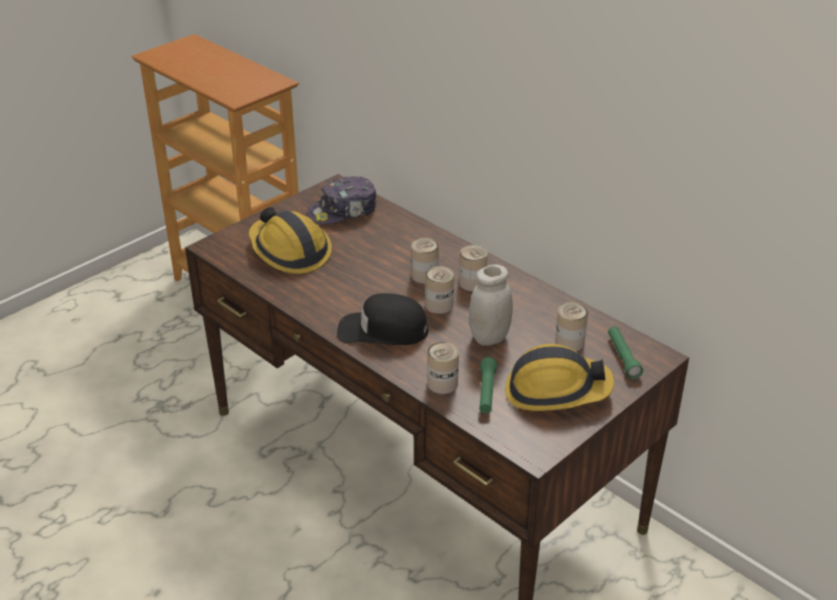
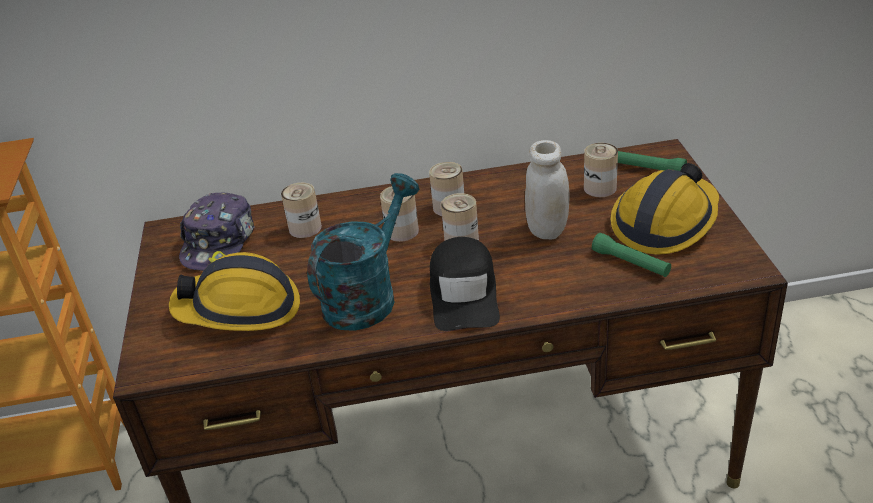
camera: 50 degrees left, 0 degrees up
(345, 292) = (367, 296): none -> turquoise watering can
(382, 330) = (464, 294): black cap -> black cap turned 45 degrees counterclockwise
(442, 383) = (592, 286): can -> can (305, 228)

